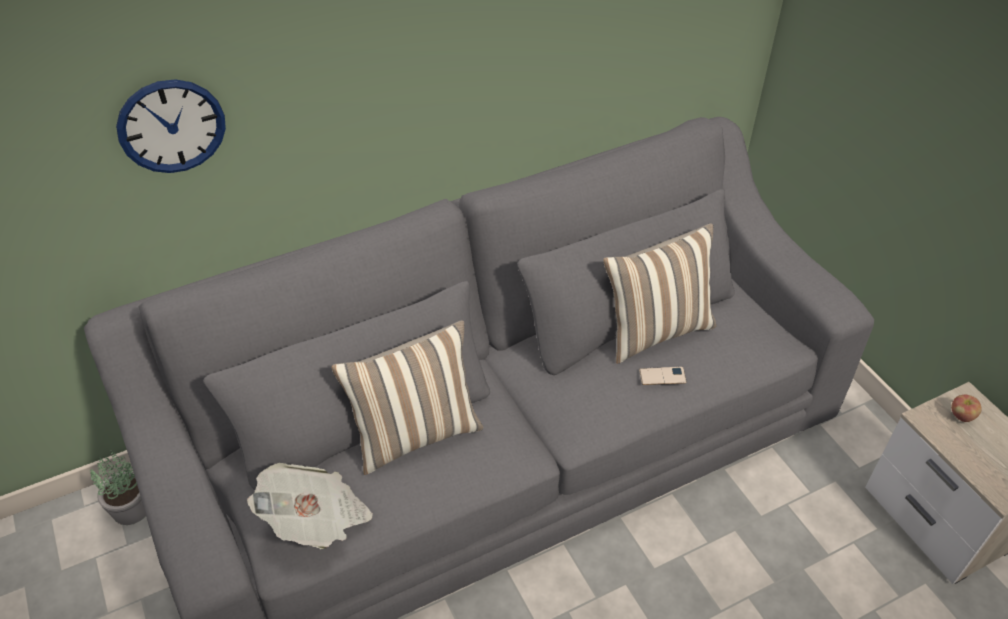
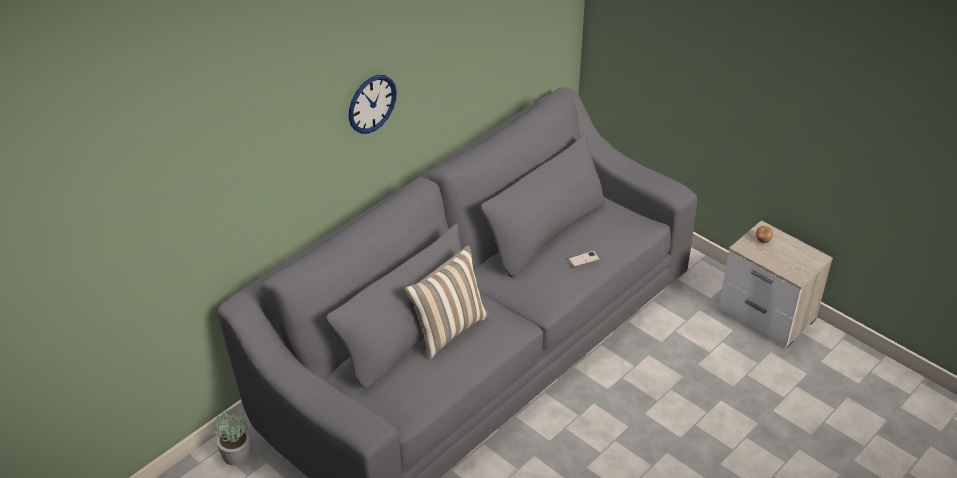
camera: 20 degrees left, 5 degrees down
(172, 126) = (268, 163): wall clock -> wall clock (372, 104)
(316, 519) = (414, 390): newspaper -> none
(655, 331) = (567, 234): pillow -> none

